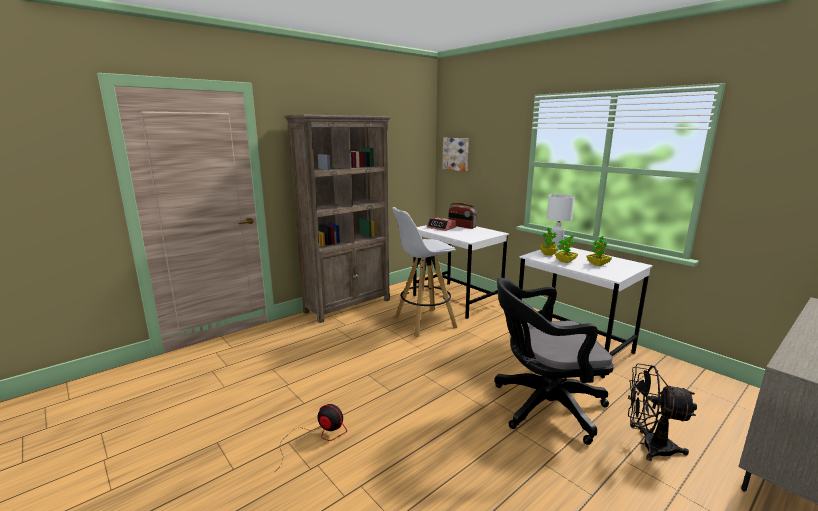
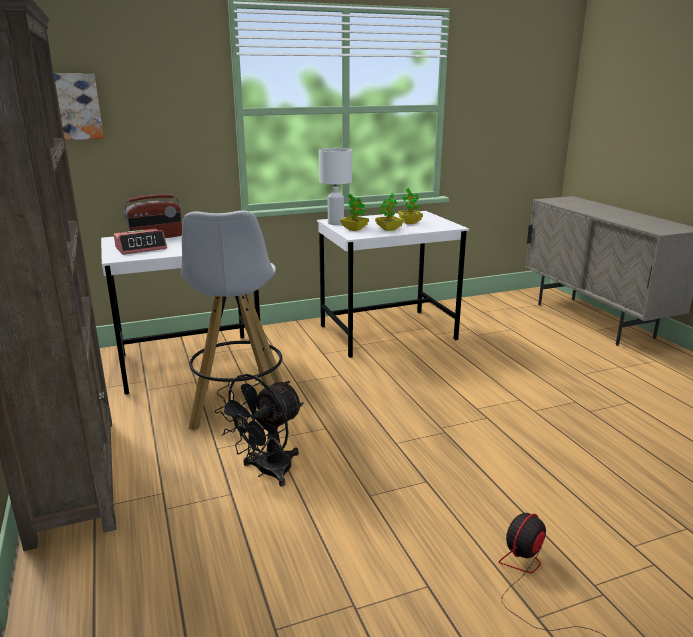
camera: 70 degrees left, 5 degrees up
(542, 406) = (496, 384): black office chair -> none
(649, 445) = (565, 357): black fan -> black fan (267, 472)

